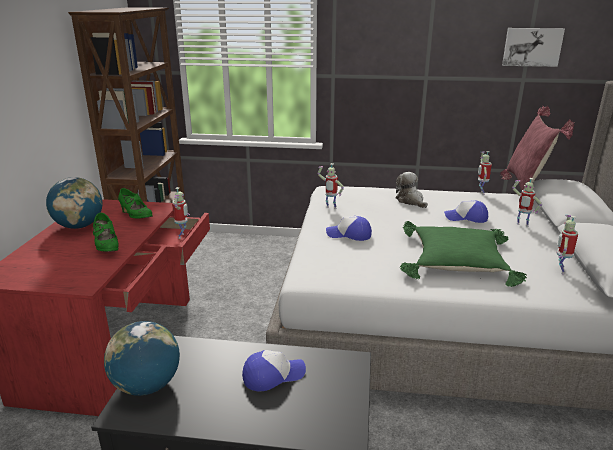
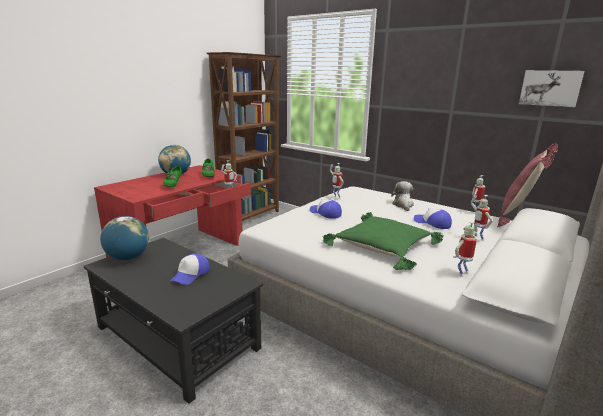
camera: 30 degrees right, 5 degrees down
(273, 375) = (191, 274): cap -> cap turned 105 degrees clockwise

